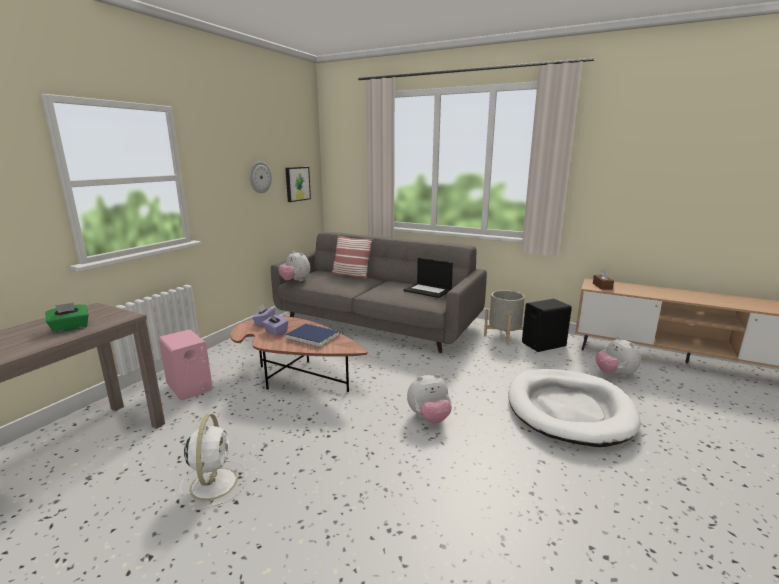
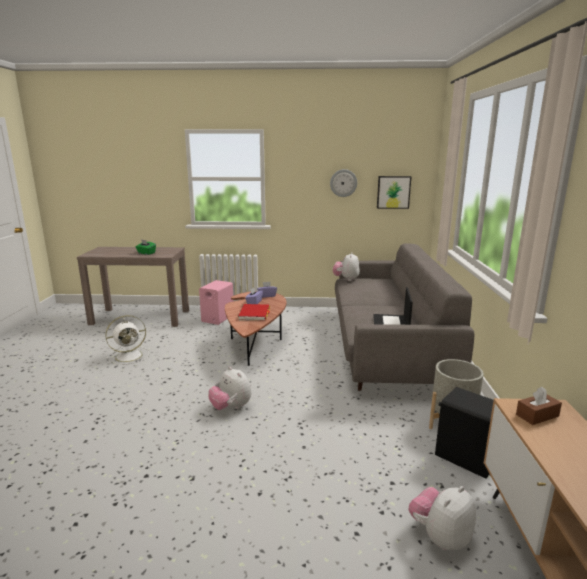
camera: 65 degrees right, 0 degrees up
(313, 337) = (254, 314): blue book -> red book
(351, 275) = (391, 290): pillow -> none
(568, 409) = (300, 491): white dog bed -> none

